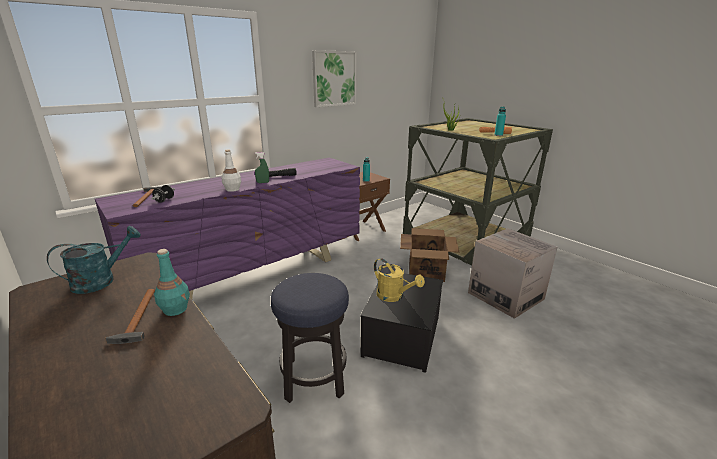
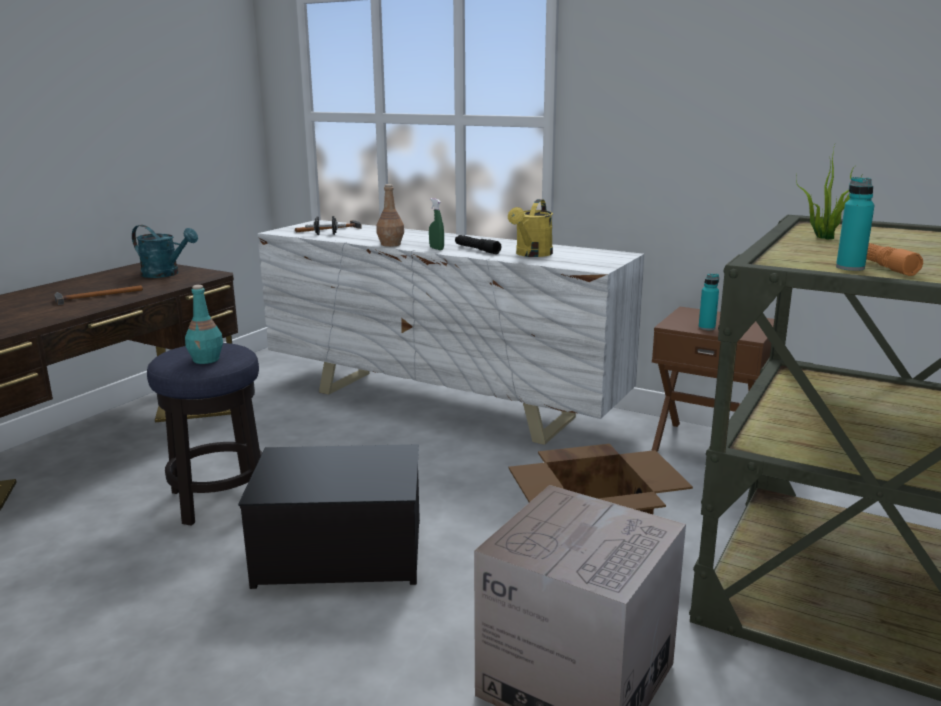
camera: 70 degrees right, 5 degrees down
(175, 309) = (110, 302): turquoise bottle -> turquoise bottle (206, 359)
(232, 189) = (391, 244): white bottle -> brown bottle
(256, 275) = (442, 405): purple cabinet -> white cabinet
(334, 78) = (714, 92): picture -> none
(394, 296) = (328, 463): yellow watering can -> yellow watering can (531, 254)

